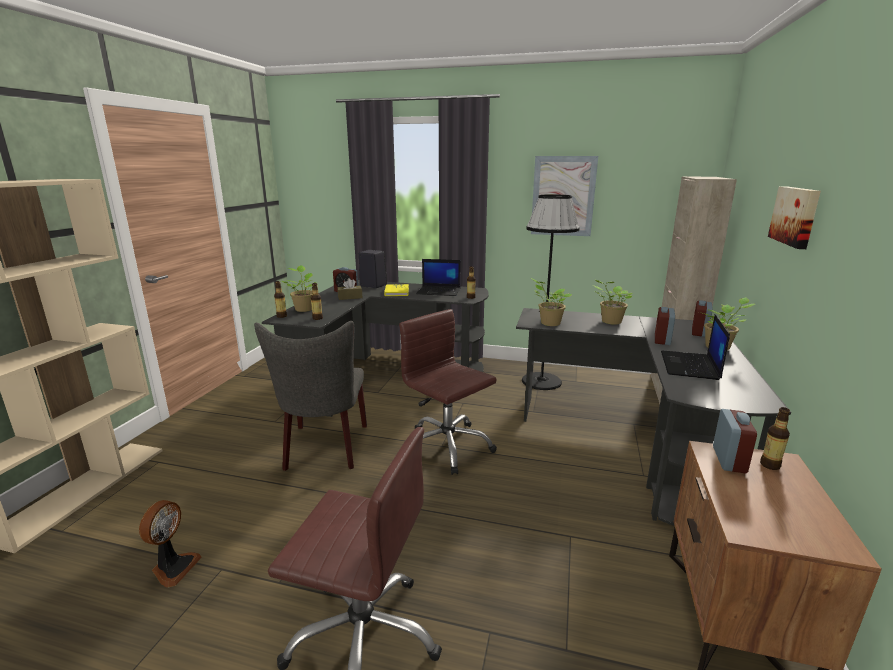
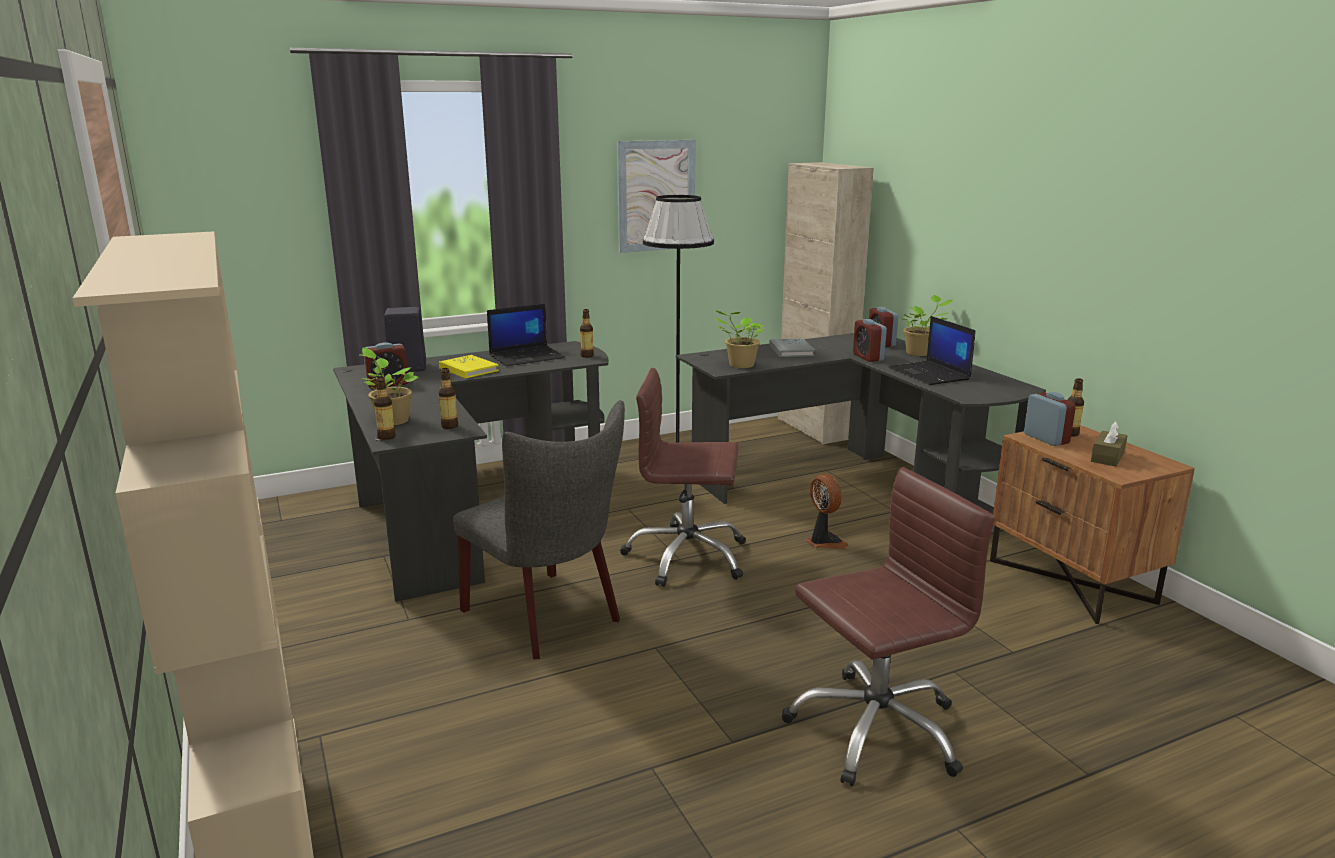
camera: 40 degrees left, 0 degrees up
(173, 568) = (593, 798): fan -> fan (824, 542)
(350, 297) = (418, 390): brown tissue box -> brown tissue box (1107, 457)
(610, 322) = (791, 350): potted plant -> grey book
(796, 216) = (992, 208): picture -> none

